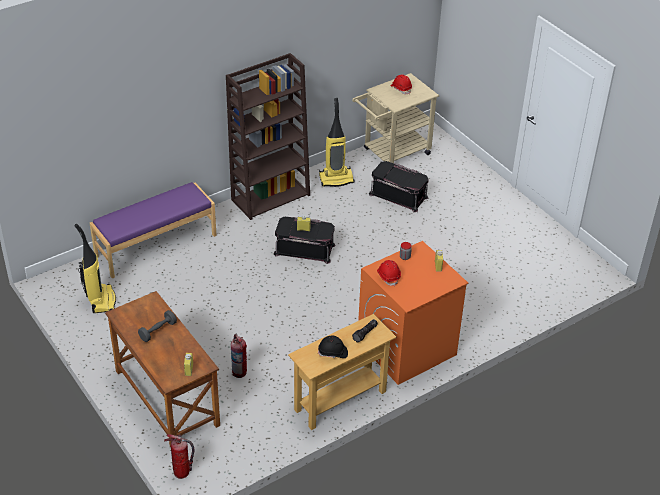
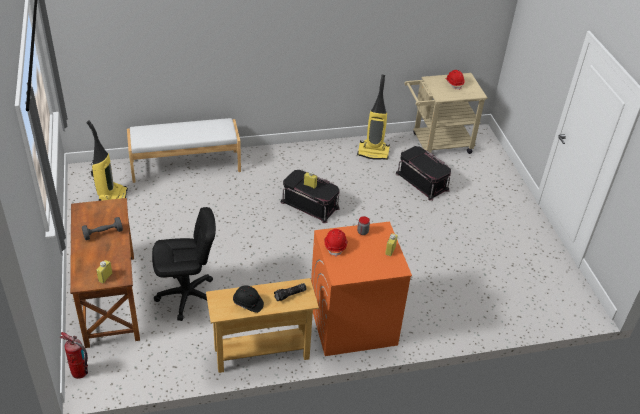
camera: 20 degrees right, 0 degrees up
(155, 245) = (185, 165): purple bench -> white bench
(239, 372) = (187, 296): fire extinguisher -> black office chair
(271, 197) = (307, 152): brown bookcase -> none

